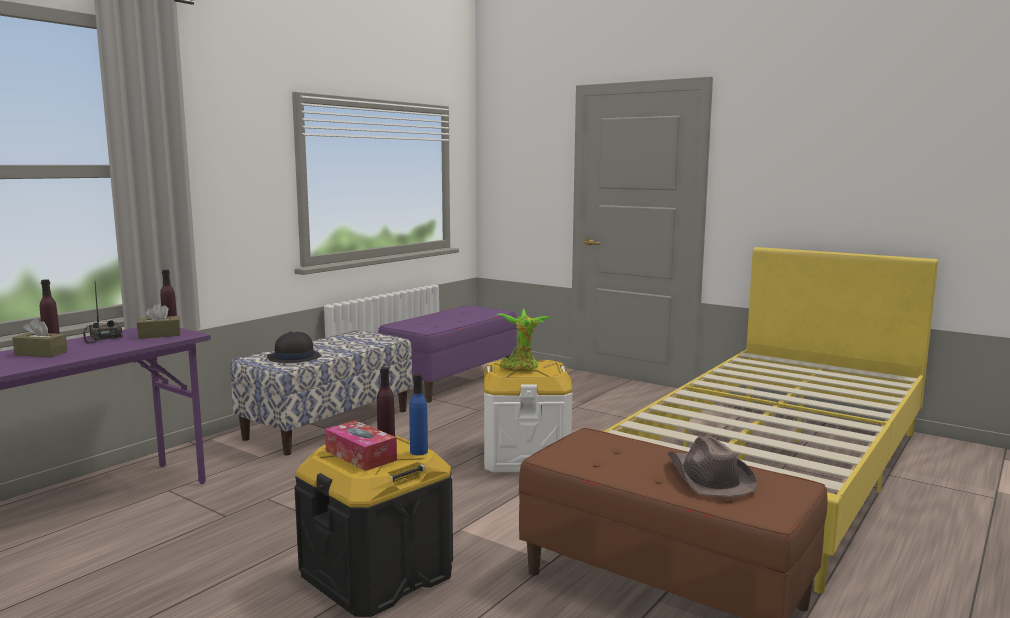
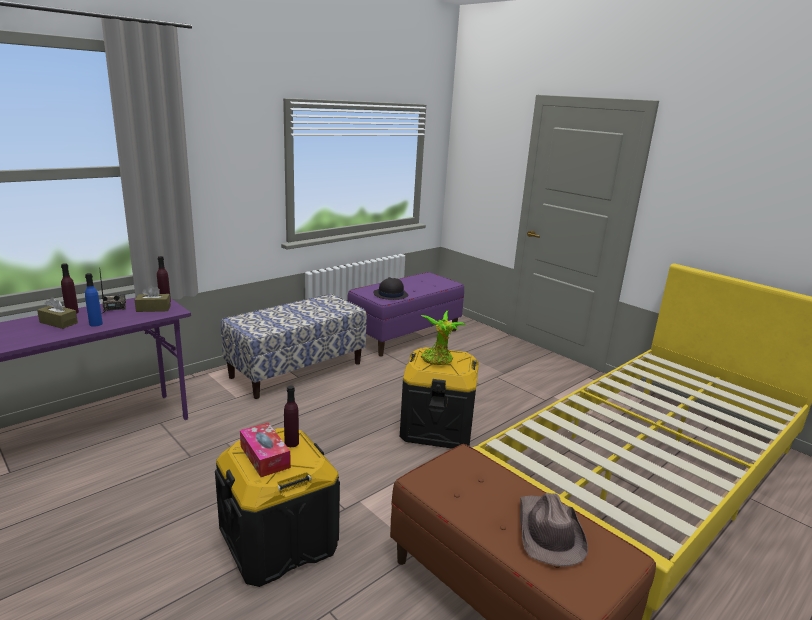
camera: 10 degrees right, 10 degrees up
(293, 357) = (268, 322): black hat -> black hat (390, 294)
(419, 452) = (312, 459): blue bottle -> blue bottle (96, 324)
(525, 456) = (437, 427): white storage box -> black storage box

